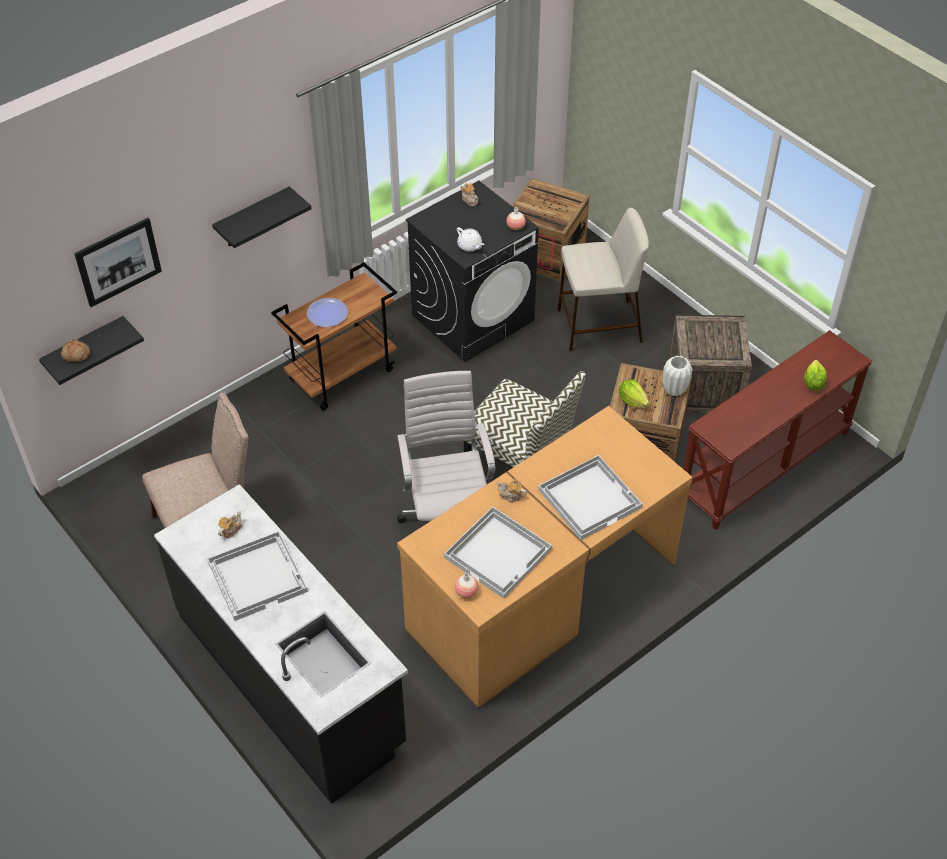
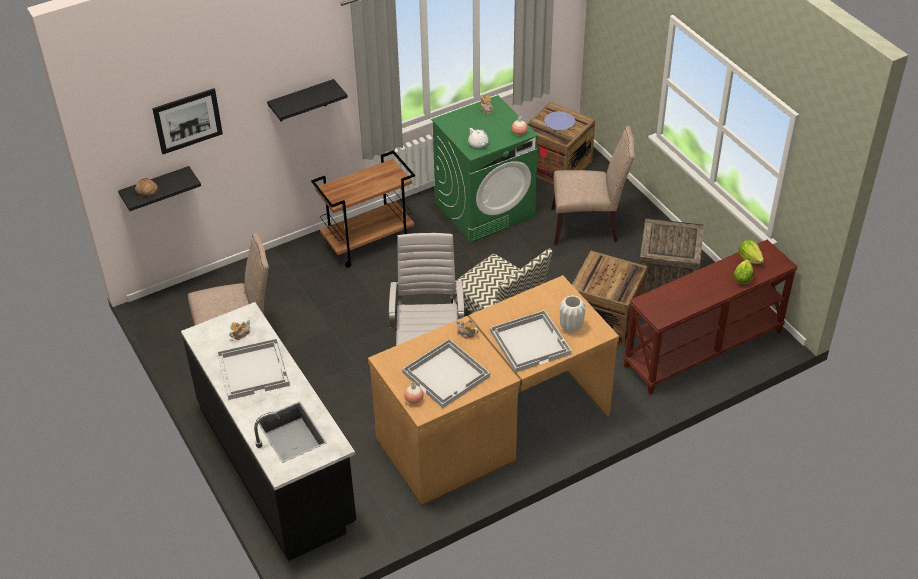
camera: 10 degrees right, 5 degrees down
(327, 313) = (356, 186): plate -> plate (559, 122)
(473, 317) = (485, 209): black washing machine -> green washing machine
(598, 326) = (587, 226): beige stool -> beige chair
(632, 400) = (593, 280): lettuce -> lettuce (749, 258)
(674, 390) = (630, 275): white vase -> white vase (570, 327)

